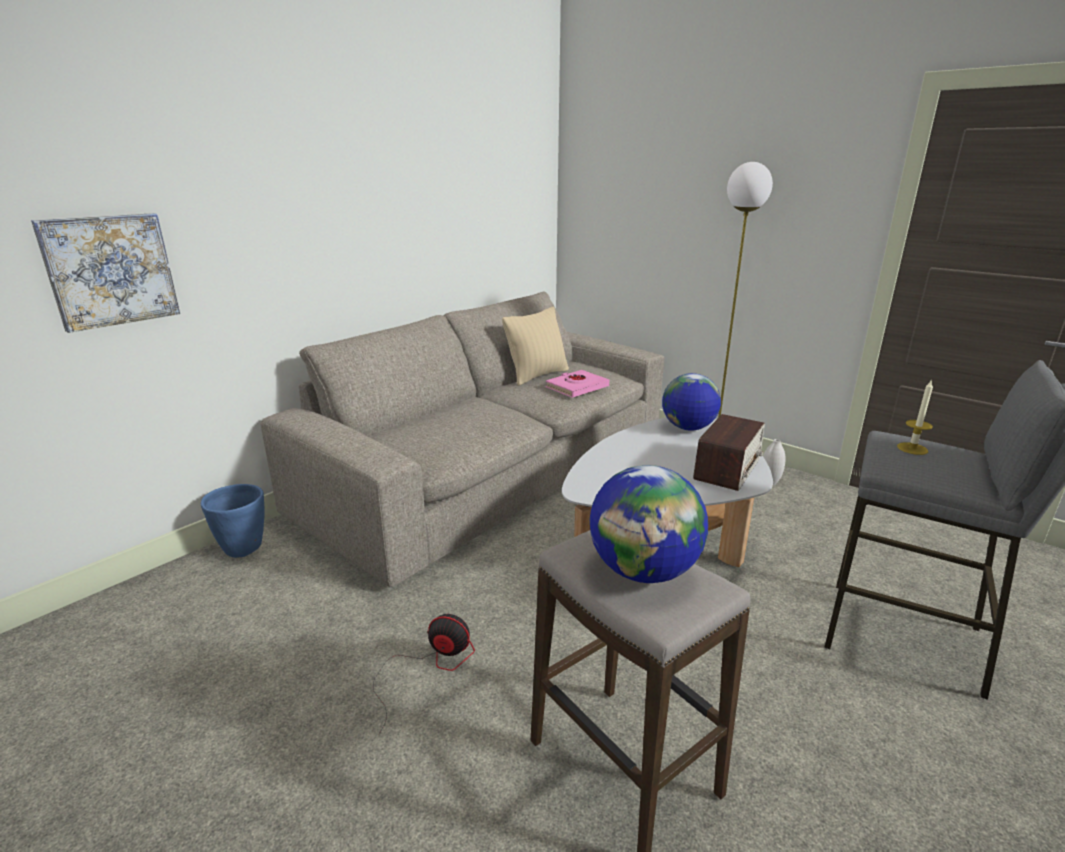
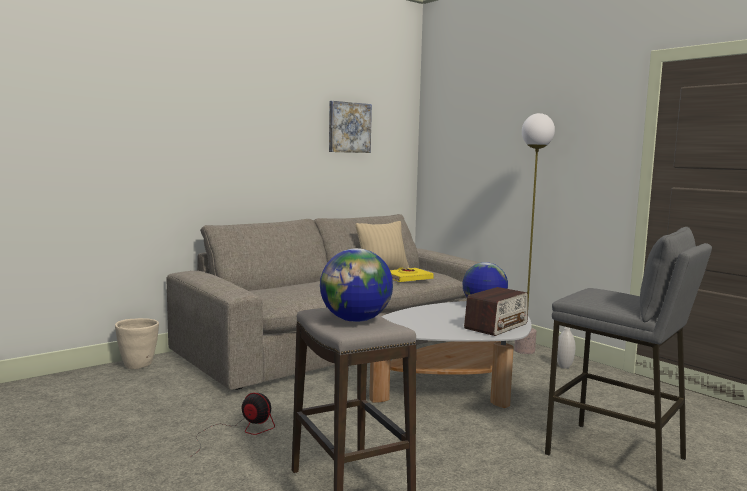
camera: 10 degrees right, 15 degrees down
(110, 270) = (90, 160): picture -> picture (349, 127)
(243, 548) = (138, 365): blue planter -> beige planter
(577, 387) = (408, 278): pink book -> yellow book
(912, 448) = (603, 293): candle -> none

